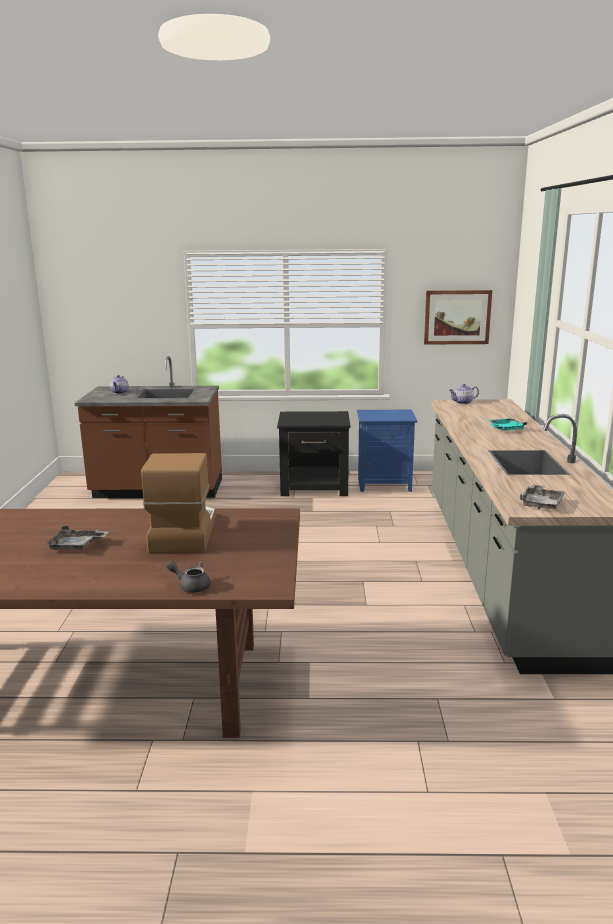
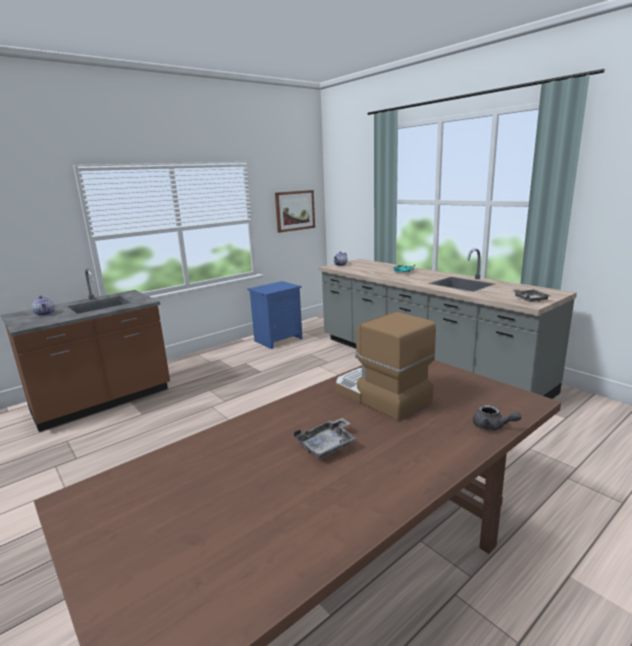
camera: 40 degrees left, 0 degrees up
(191, 586) = (492, 427): grey teapot -> grey teapot turned 120 degrees counterclockwise
(315, 487) = (235, 355): black nightstand -> none

